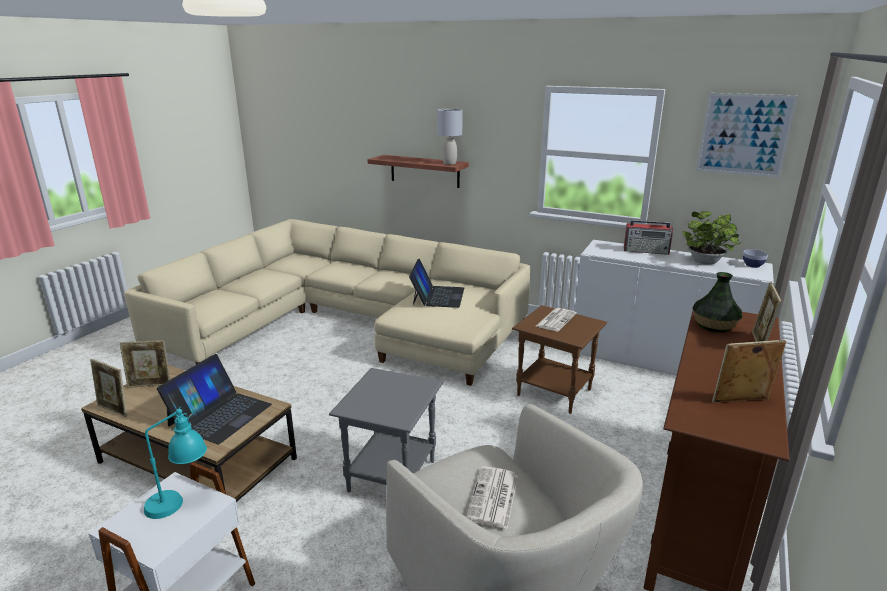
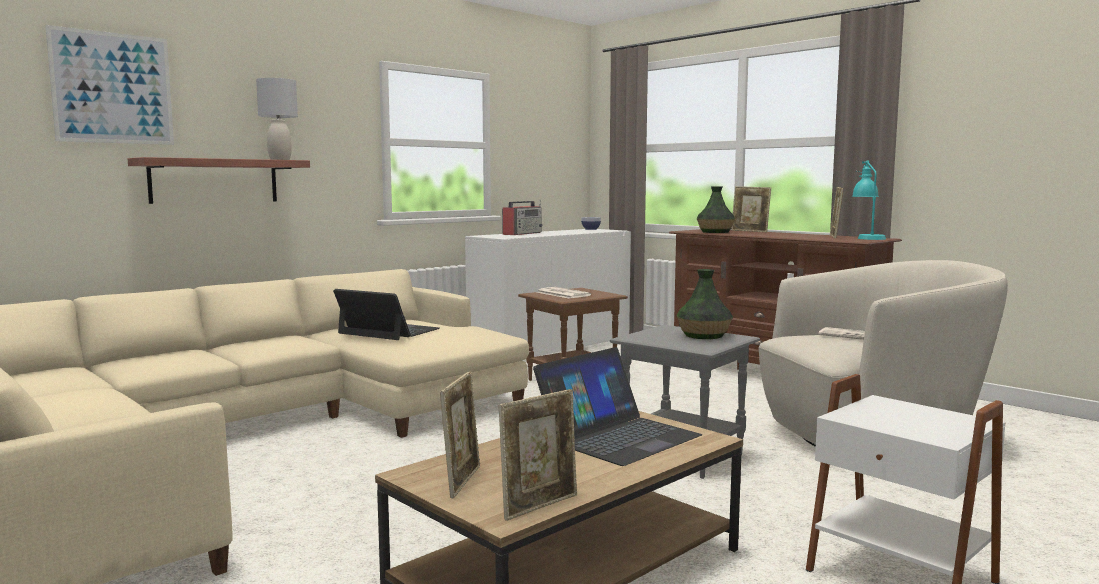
camera: 70 degrees left, 15 degrees down
(181, 501) = (881, 413): turquoise table lamp -> turquoise table lamp (866, 238)
(220, 414) = (618, 436): laptop -> laptop turned 90 degrees clockwise
(398, 402) = (703, 335): none -> vase
(706, 263) = (573, 231): potted plant -> none
(744, 135) = (546, 119): picture -> picture (112, 88)

